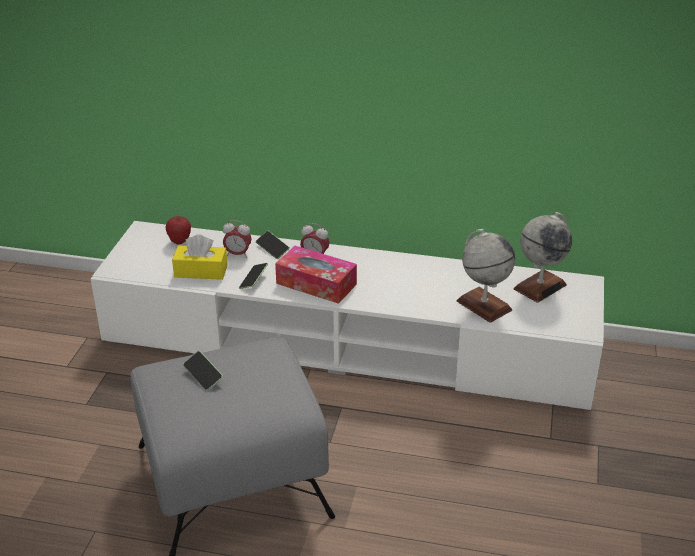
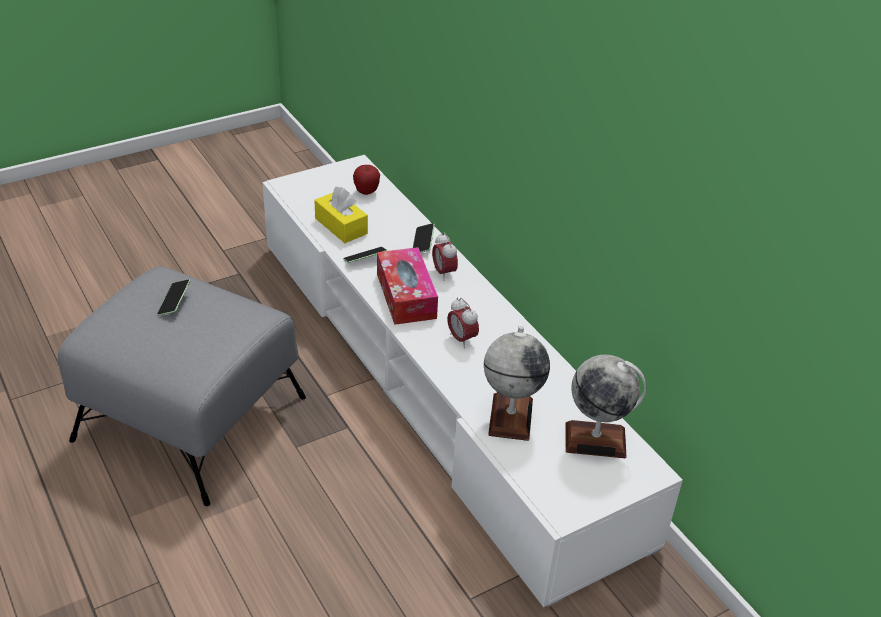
camera: 45 degrees right, 5 degrees up
(238, 254) = (390, 230): alarm clock -> alarm clock (461, 339)

